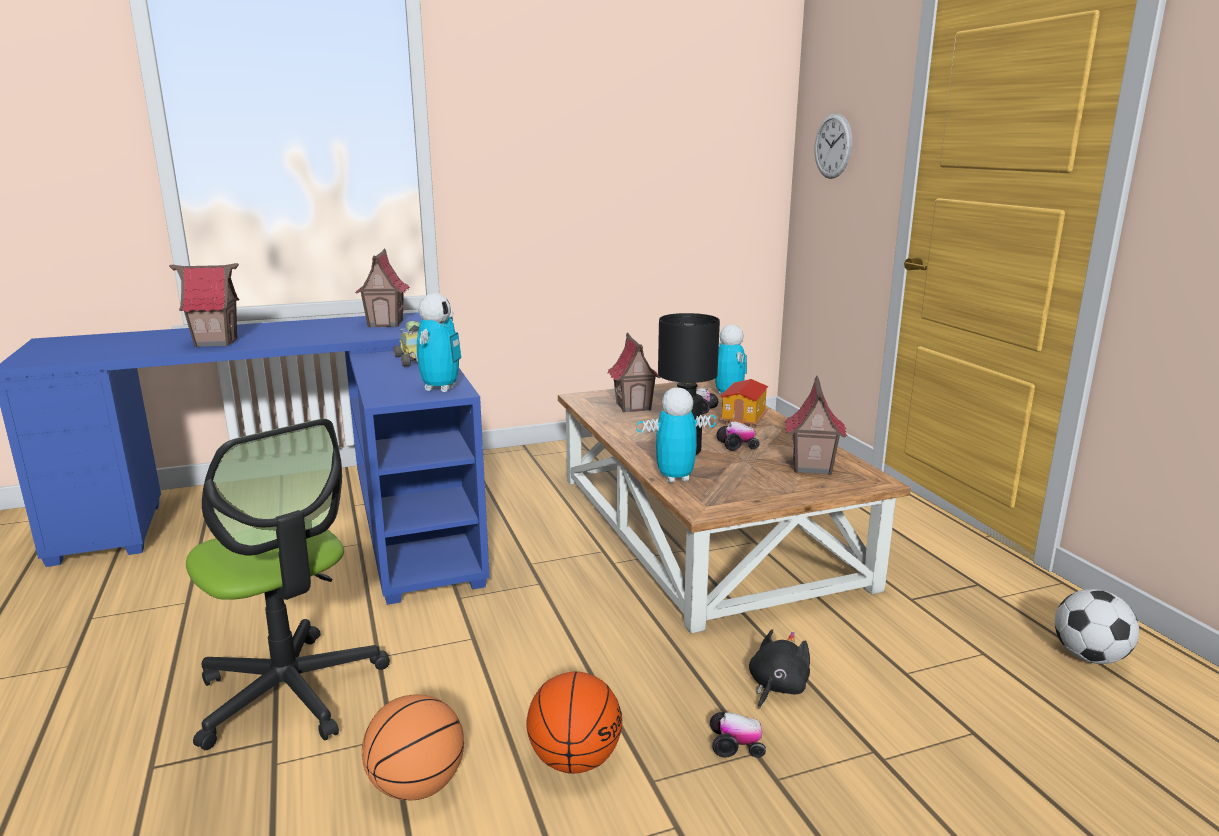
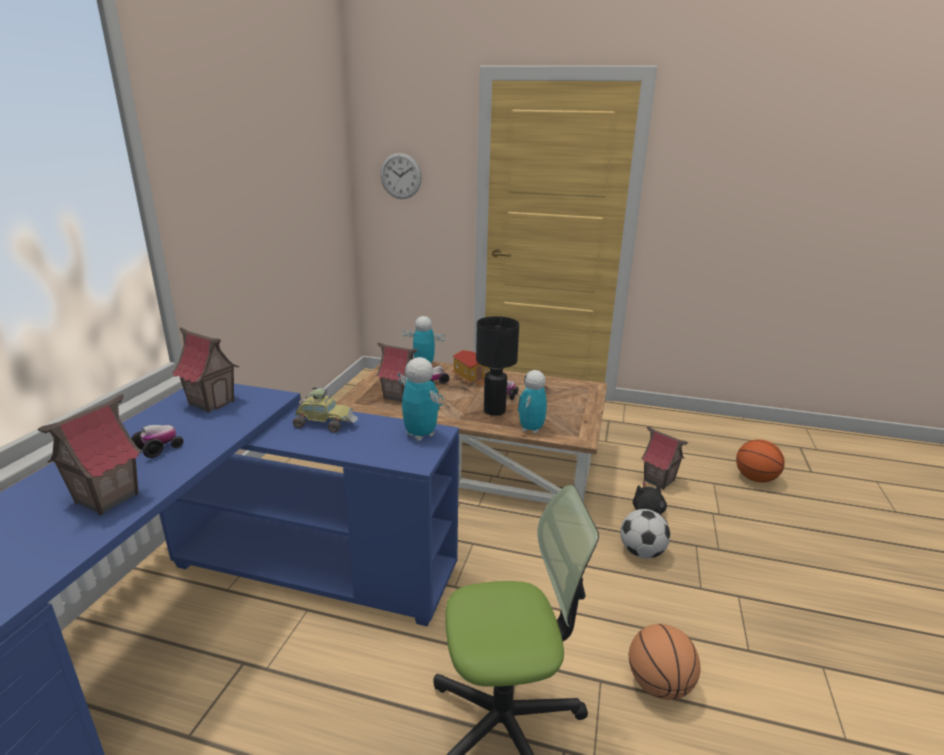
camera: 55 degrees left, 5 degrees up
(574, 759) = (668, 607): basketball -> basketball (754, 478)
(736, 746) = (688, 548): toy car -> toy car (159, 449)
(811, 467) = (558, 391): toy house -> toy house (658, 481)
(1089, 657) = (681, 430): football -> football (641, 552)

